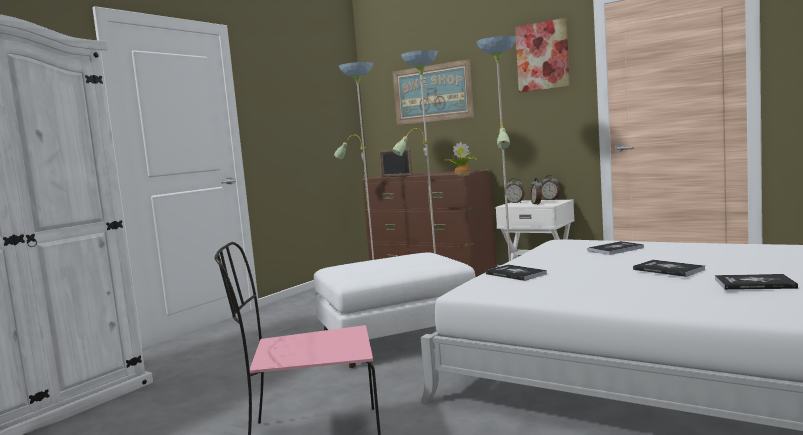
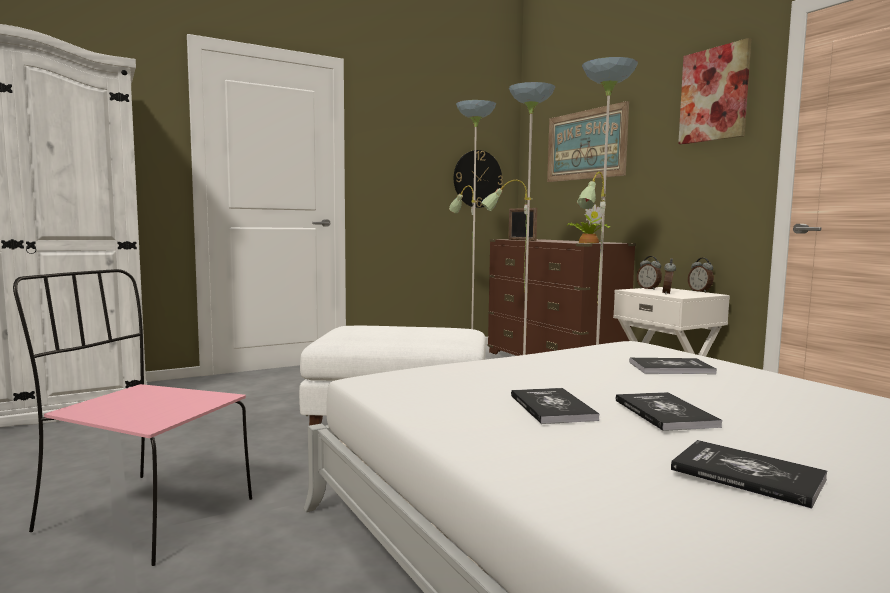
camera: 25 degrees right, 0 degrees up
(336, 126) = (477, 179): none -> wall clock
(515, 274) = (471, 372): book -> book (552, 407)

